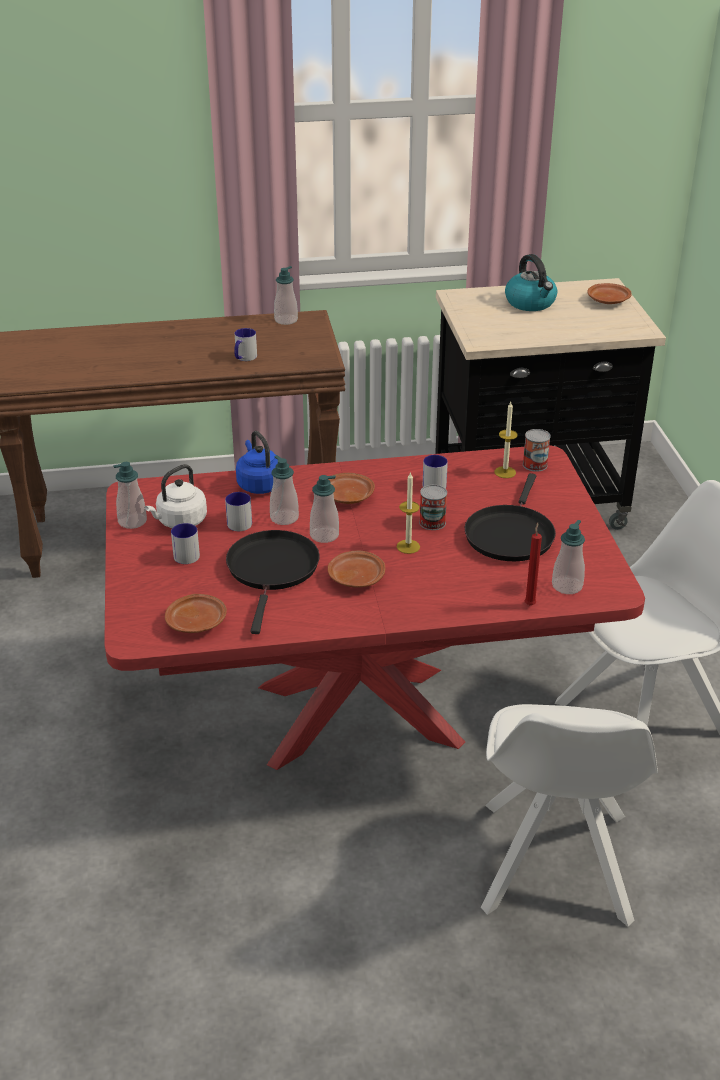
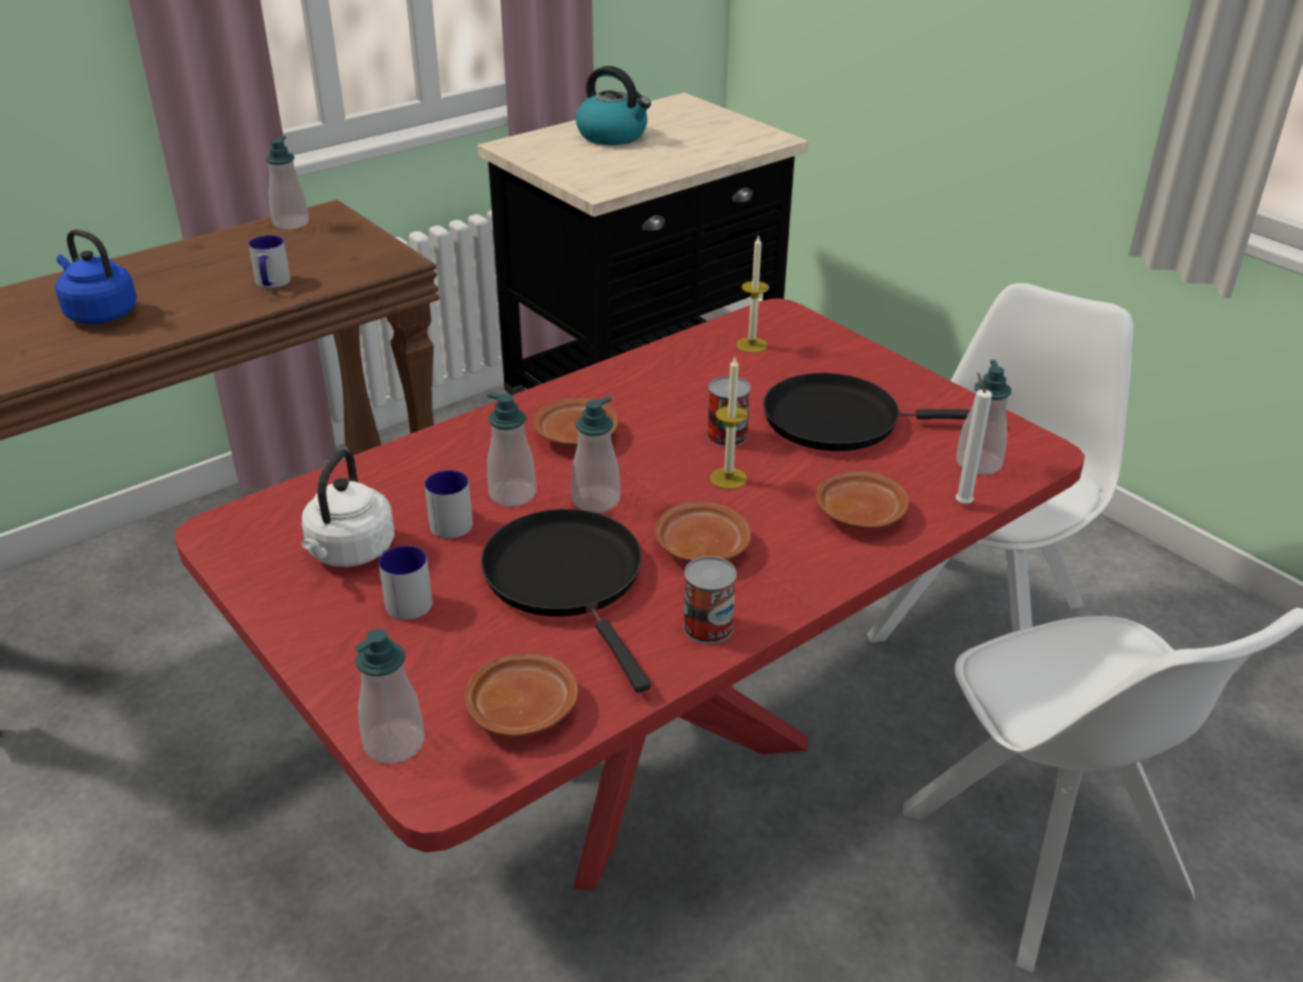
camera: 30 degrees left, 0 degrees up
(132, 521) = (265, 578): soap dispenser -> soap dispenser (394, 743)
(259, 484) = (429, 457): blue kettle -> blue kettle (99, 313)
(435, 483) = (678, 383): mug -> none
(510, 534) = (840, 420): black frying pan -> black frying pan turned 105 degrees clockwise
(530, 604) = (961, 502): red candle -> white candle
(535, 465) = (778, 326): can -> can (708, 627)
(608, 300) = (701, 116): brown plate -> brown plate (860, 513)

